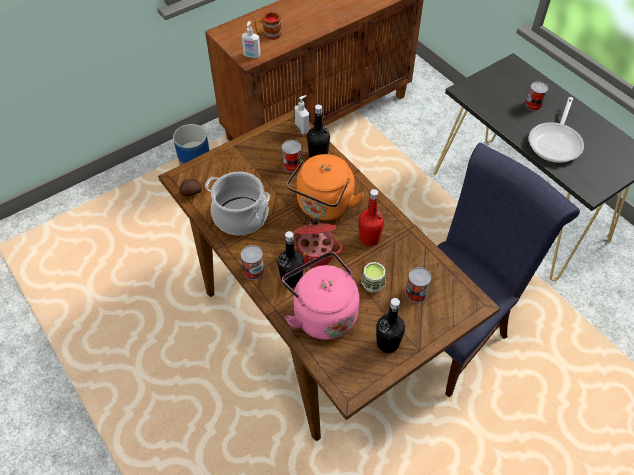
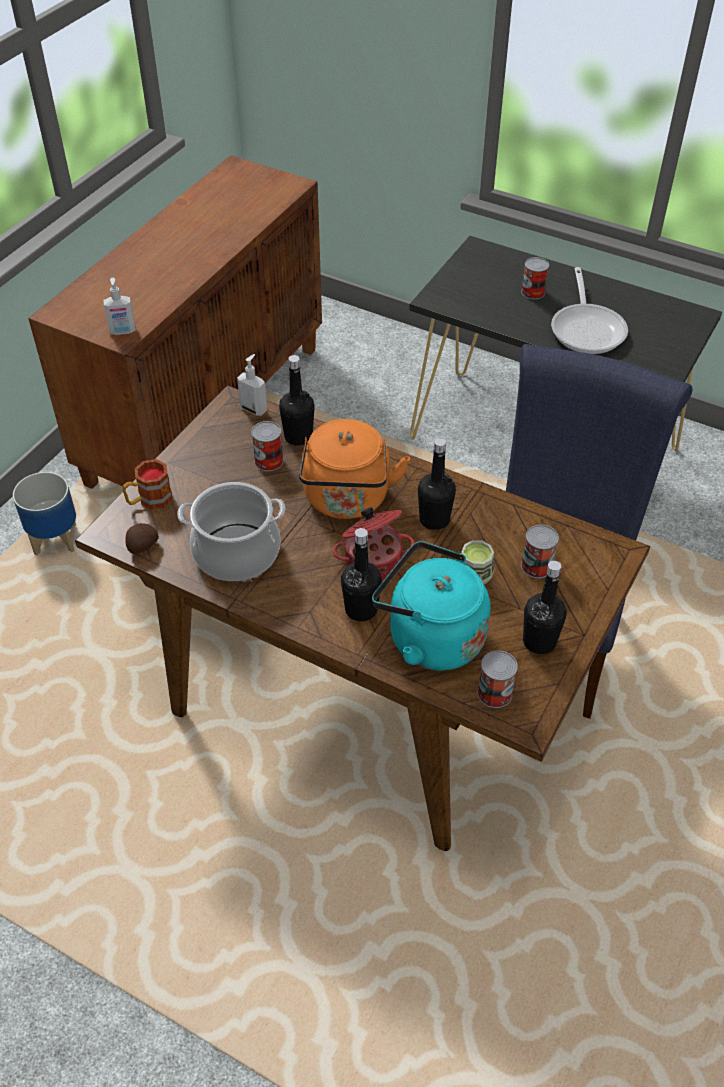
camera: 25 degrees left, 5 degrees down
(253, 271) = (301, 618): can -> can (494, 693)
(268, 34) = (130, 296): mug -> mug (149, 500)
(322, 313) = (430, 637): pink kettle -> turquoise kettle
(369, 238) = (434, 520): red bottle -> black bottle

